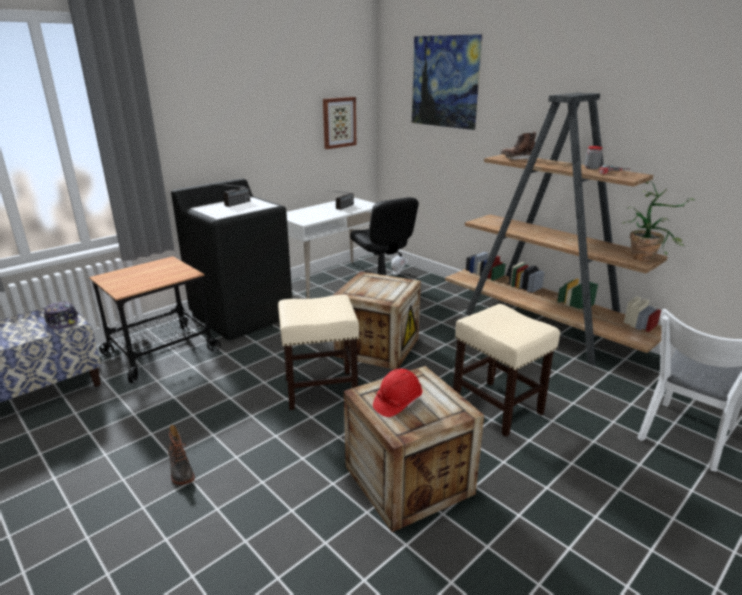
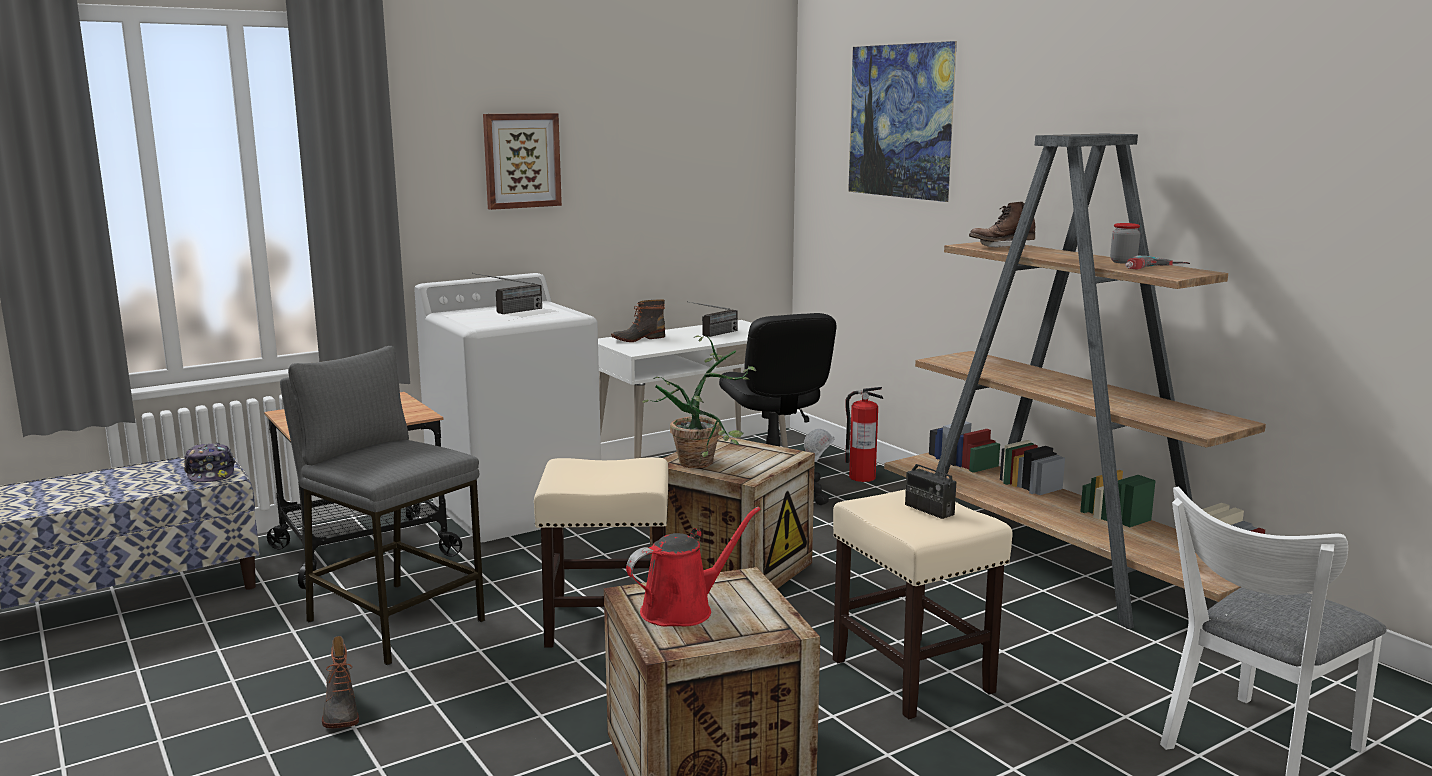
camera: 10 degrees right, 10 degrees down
(194, 400) = (394, 620): none -> grey stool
(242, 315) = (516, 508): black washing machine -> white washing machine
(300, 213) = (637, 339): none -> boot
(339, 122) = (720, 189): picture -> picture (521, 160)
(397, 402) = (683, 609): red hard hat -> red watering can
(424, 281) = (861, 477): none -> fire extinguisher
(511, 321) = (929, 509): none -> radio
(647, 257) = (1222, 423): potted plant -> potted plant (705, 462)

